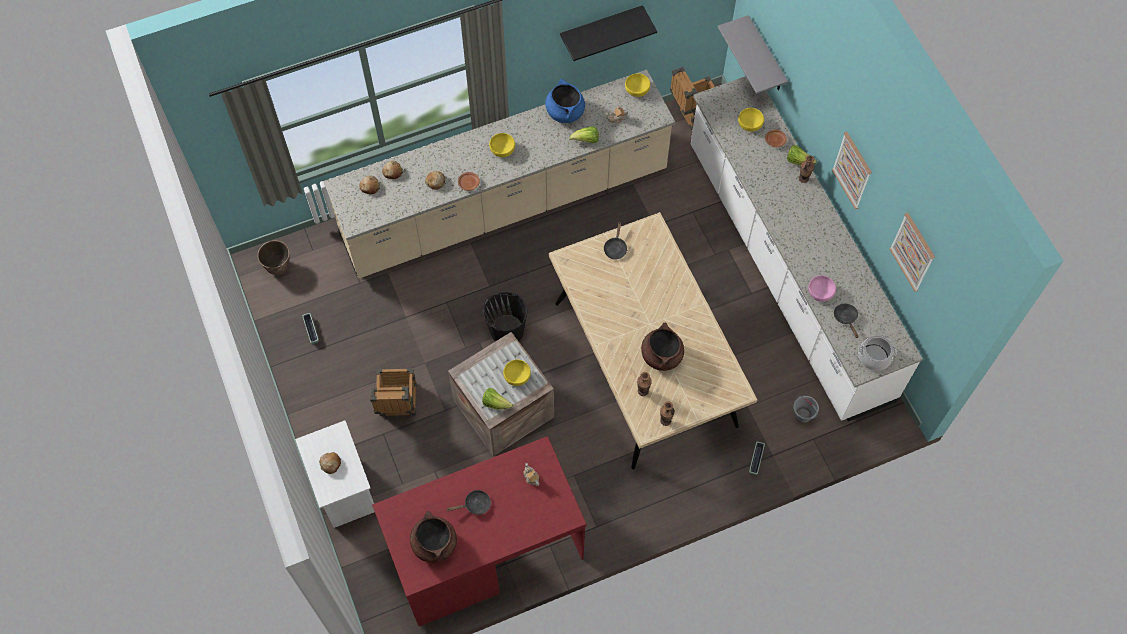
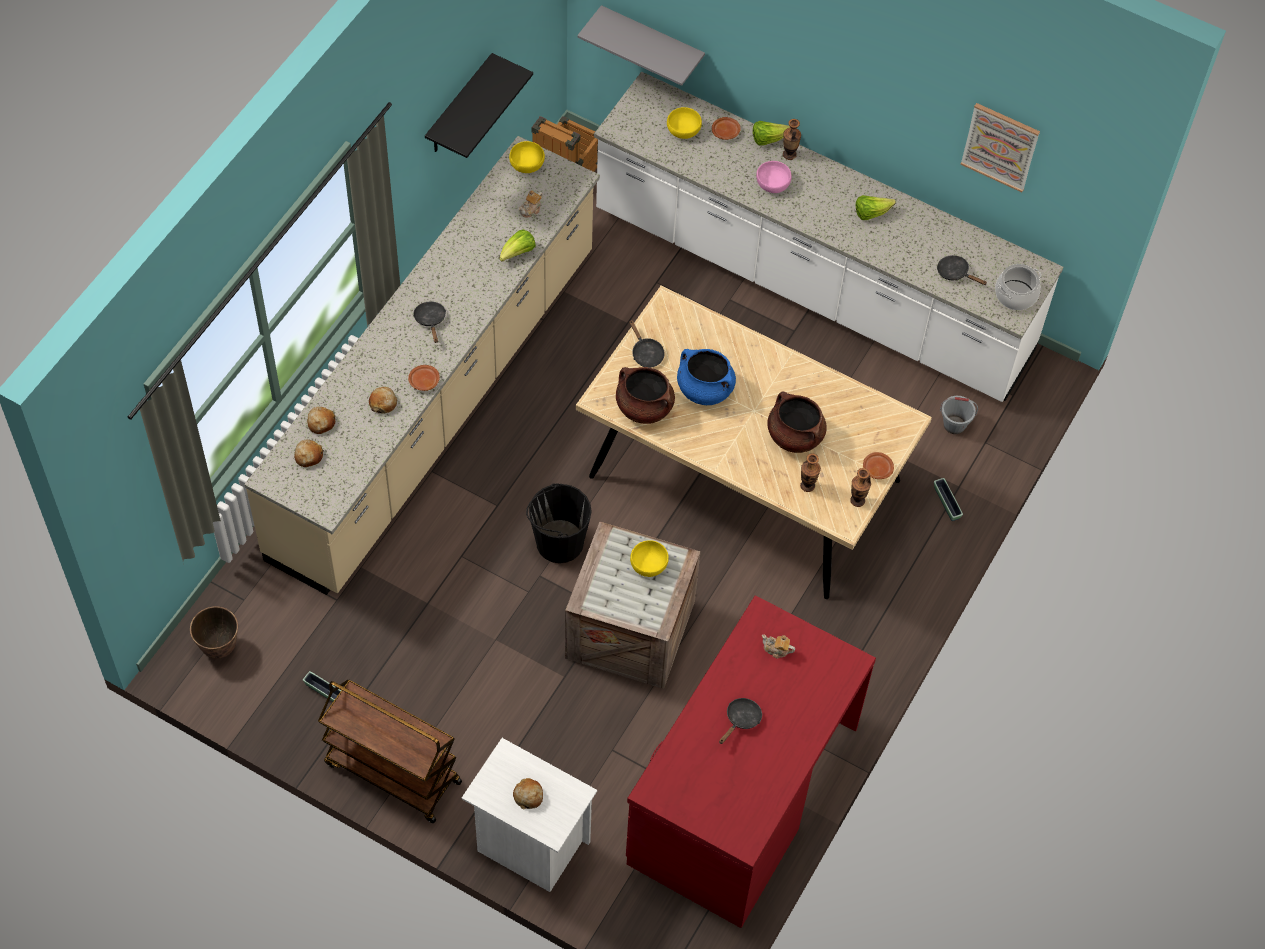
camera: 40 degrees left, 5 degrees down
(307, 400) = (391, 773): none -> brown cart
(397, 405) = (504, 707): crate -> none
(434, 544) = (734, 790): brown cooking pot -> brown cooking pot (644, 407)
(496, 403) = (650, 609): lettuce -> lettuce (871, 213)
(502, 150) = (430, 320): yellow bowl -> black frying pan
(565, 112) = (465, 236): blue cooking pot -> blue cooking pot (704, 389)
(694, 409) = (877, 468): none -> brown plate
(820, 293) = (907, 263): pink bowl -> pink bowl (772, 184)
(852, 170) = (861, 103): picture -> none

